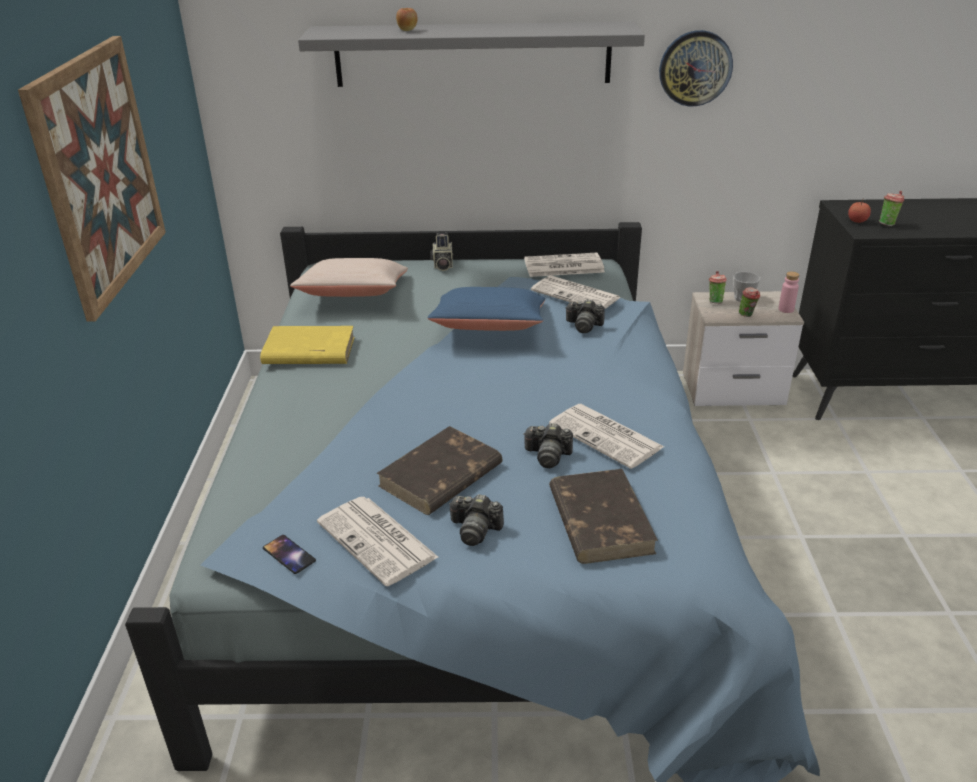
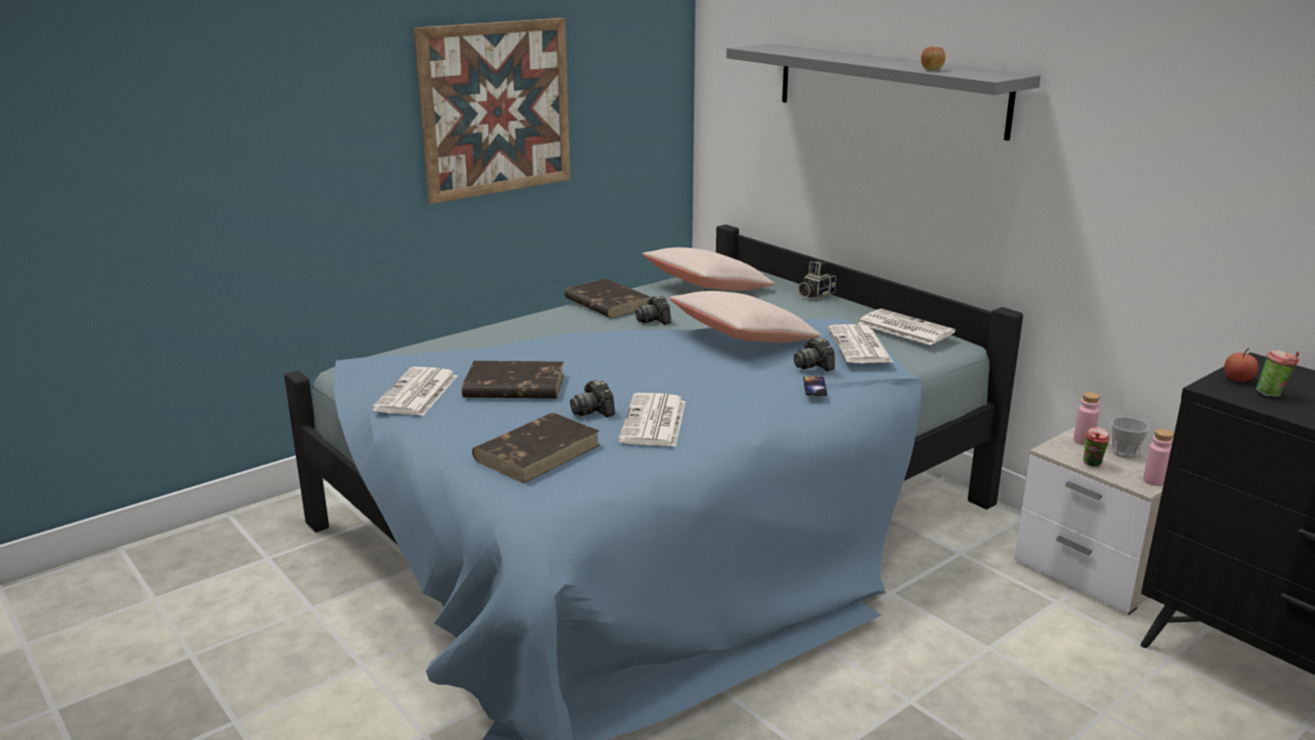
camera: 50 degrees right, 10 degrees down
(289, 555) = (371, 376): phone -> phone (814, 386)
(308, 351) = (606, 303): yellow book -> brown book
(407, 30) = (821, 53): apple -> apple (932, 70)
(475, 530) = (467, 416): camera -> camera (654, 320)
(489, 328) = (743, 338): blue pillow -> beige pillow
(695, 68) = (1103, 140): wall clock -> none
(714, 301) = (1083, 441): cup -> pink bottle

